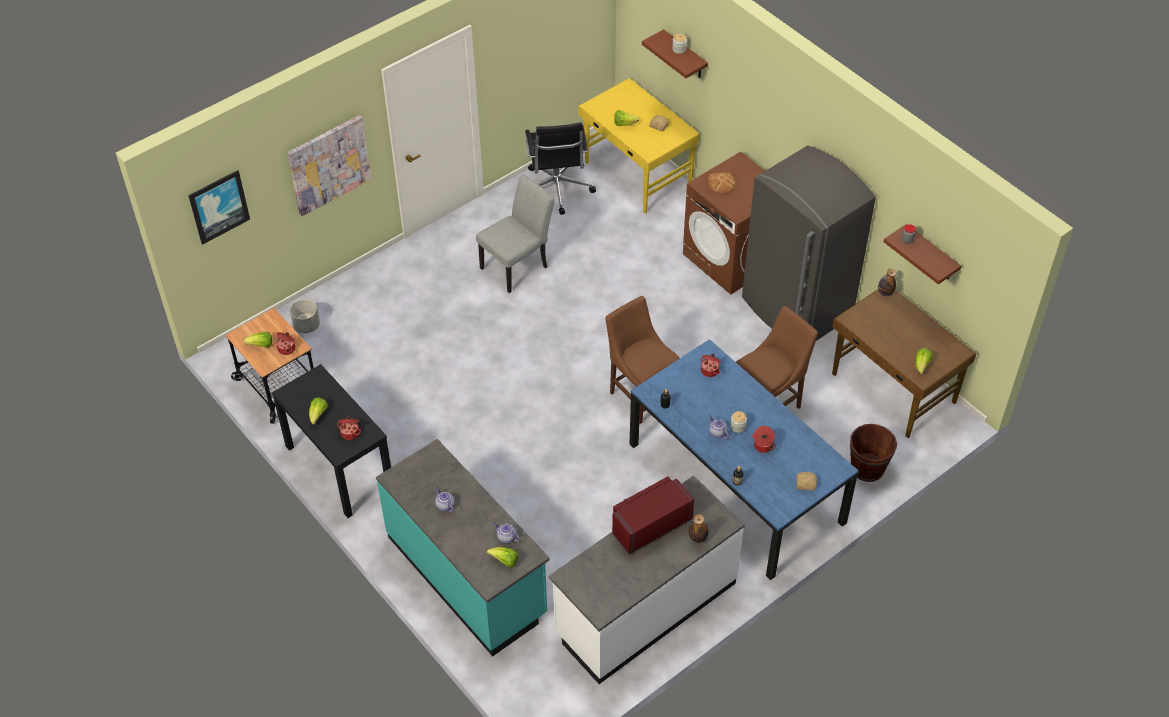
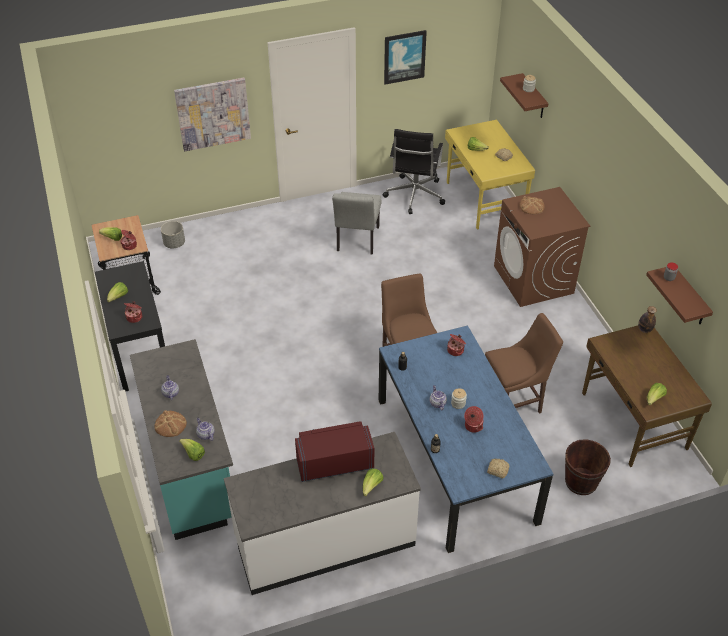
camera: 20 degrees right, 5 degrees down
(218, 206) = (108, 119): picture -> picture (404, 56)
(464, 538) = (170, 424): none -> bread
(518, 265) = (356, 242): grey chair -> grey chair turned 120 degrees clockwise
(697, 538) = (371, 486): bottle -> lettuce
(796, 309) = (572, 332): grey fridge -> none

